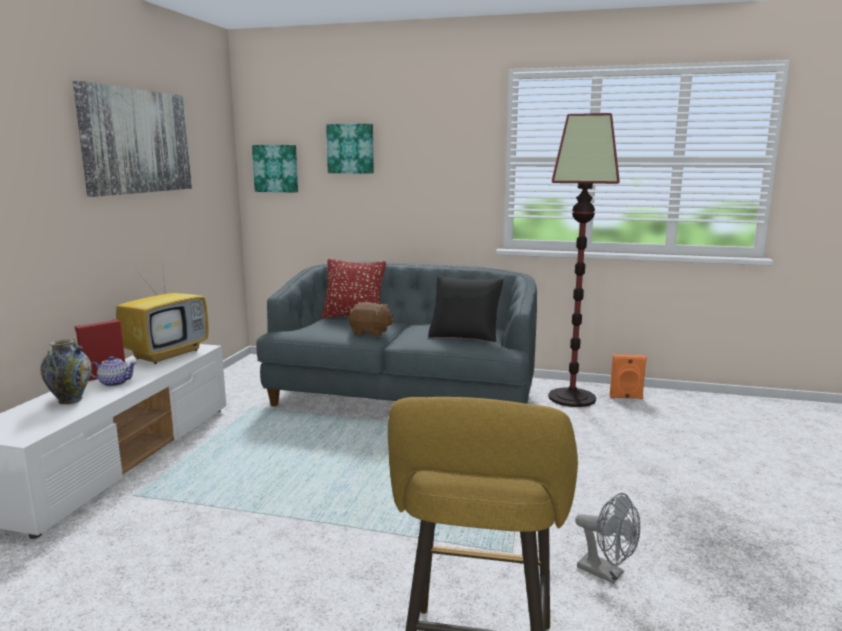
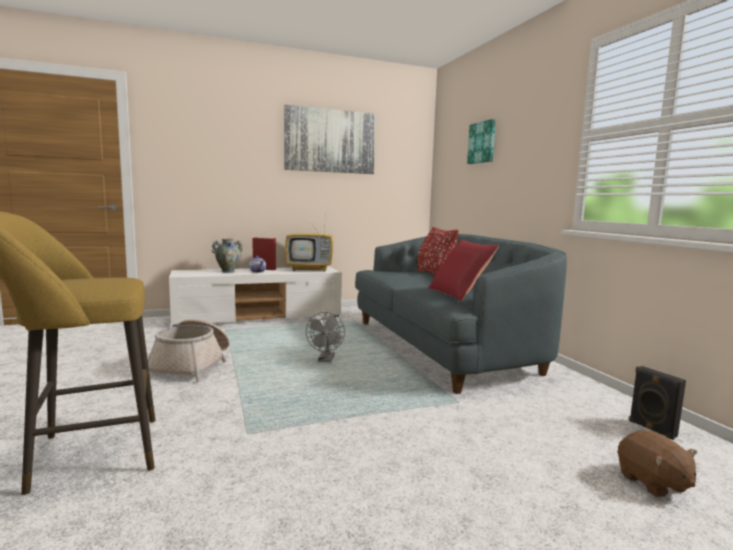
camera: 55 degrees right, 5 degrees down
(260, 551) = (192, 365): none -> basket
(276, 168) = (446, 164): picture -> none
(371, 333) = (412, 280): brown plush toy -> brown plush toy (653, 483)
(465, 334) = (459, 293): black pillow -> red pillow
(572, 398) = (582, 402): floor lamp -> none
(607, 573) = (247, 483): grey fan -> grey fan (326, 360)
(626, 397) = (651, 429): orange speaker -> black speaker

